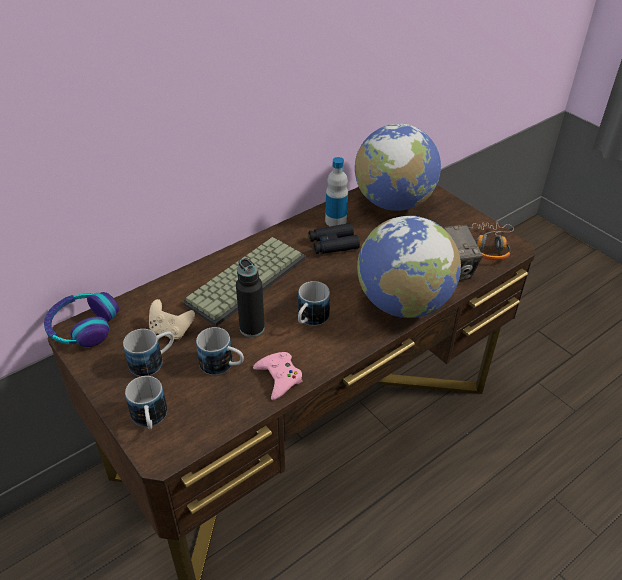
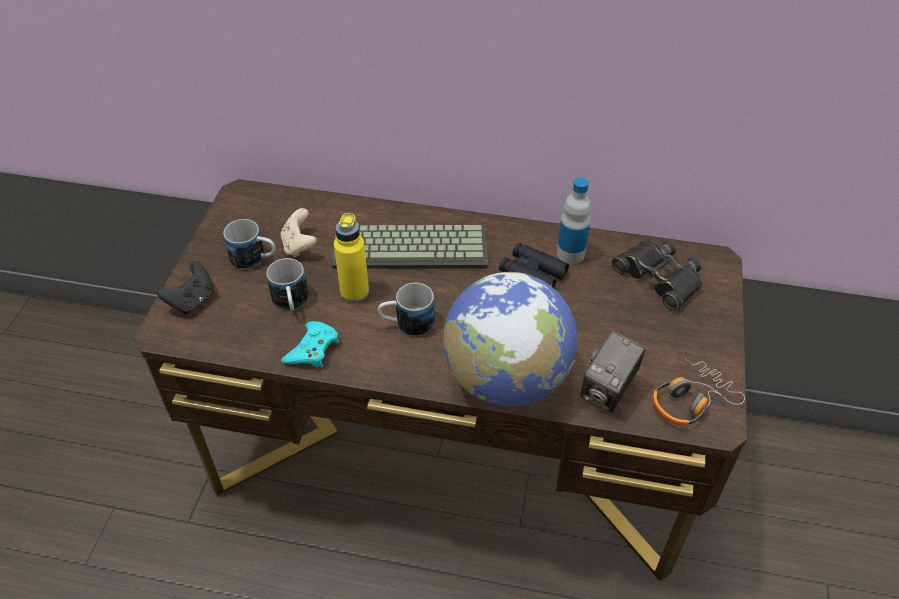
camera: 50 degrees right, 5 degrees up
(83, 326) = (252, 194): headphones -> none
(150, 420) = (192, 301): mug -> black game controller
(252, 328) = (354, 292): black bottle -> yellow bottle
(279, 378) = (312, 349): pink game controller -> turquoise game controller
(393, 203) = (659, 278): globe -> black binoculars

